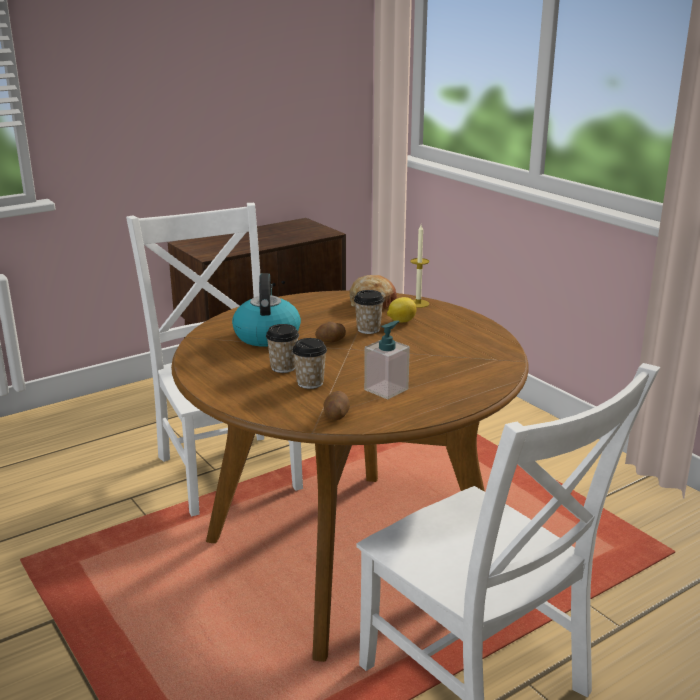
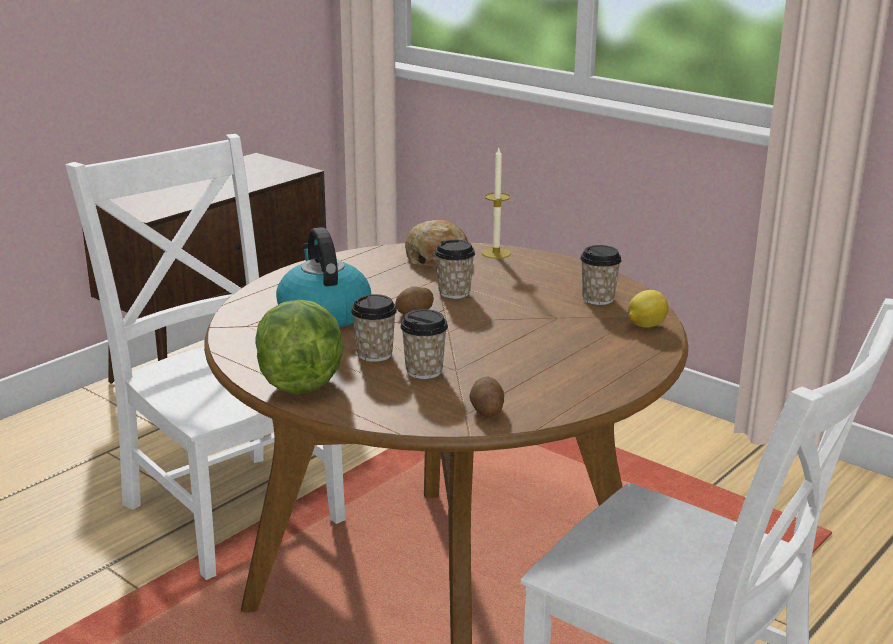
camera: 15 degrees left, 0 degrees up
(222, 379) = (300, 379): none -> lettuce
(386, 389) = (529, 368): soap dispenser -> none
(401, 321) = (489, 278): lemon -> lemon (645, 325)
(472, 344) = (598, 299): none -> cup

